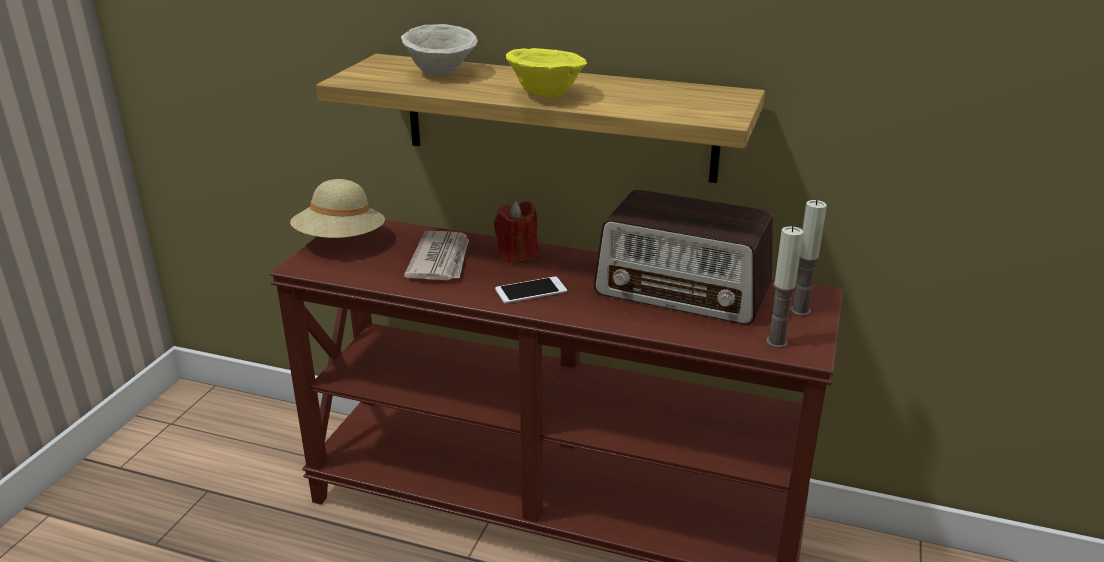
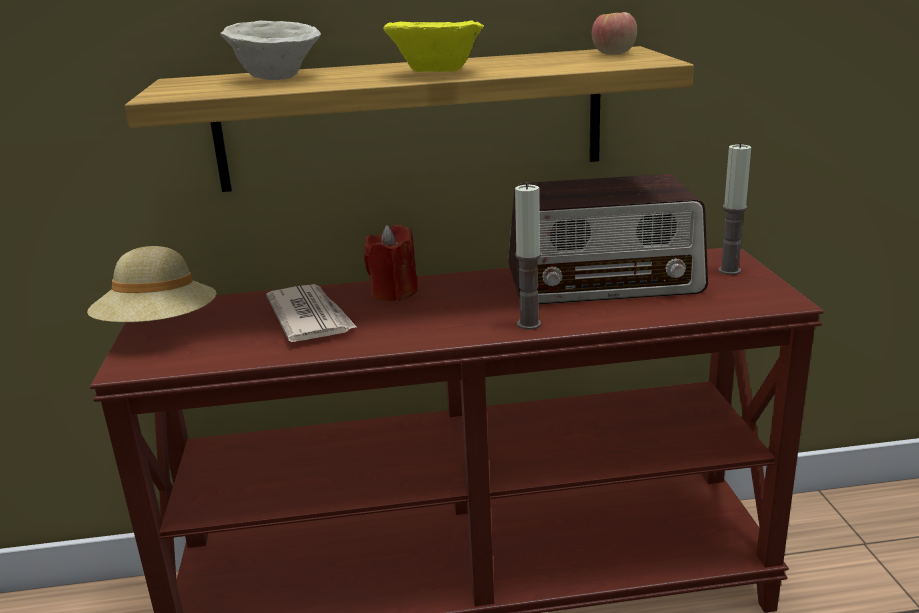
camera: 25 degrees left, 5 degrees down
(531, 290) = (449, 320): phone -> none
(717, 98) = (613, 54): none -> apple
(776, 342) = (745, 300): candle -> candle (529, 324)

